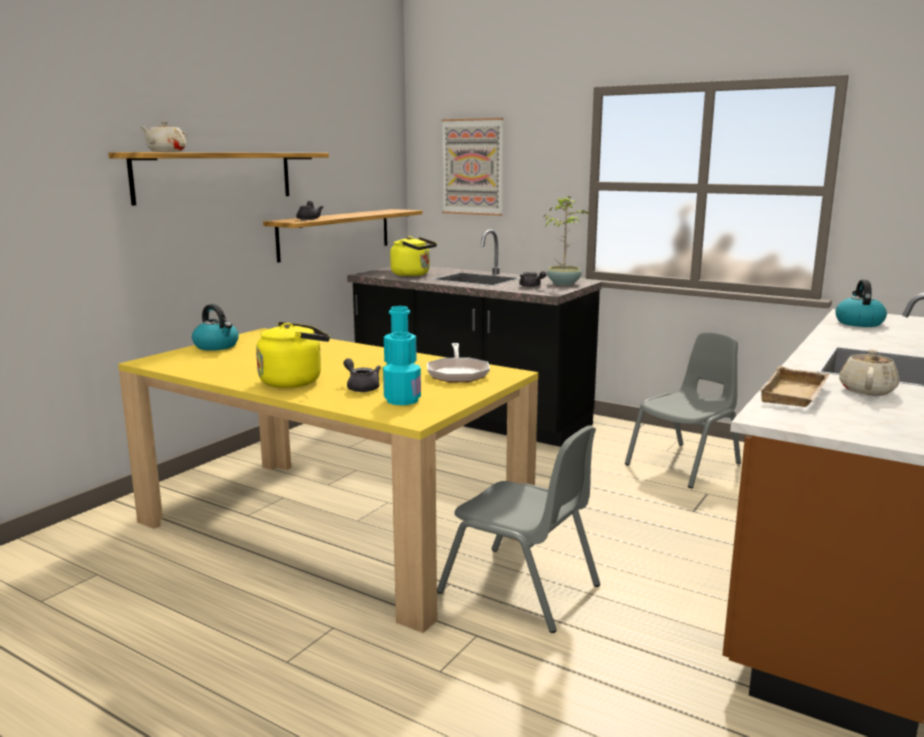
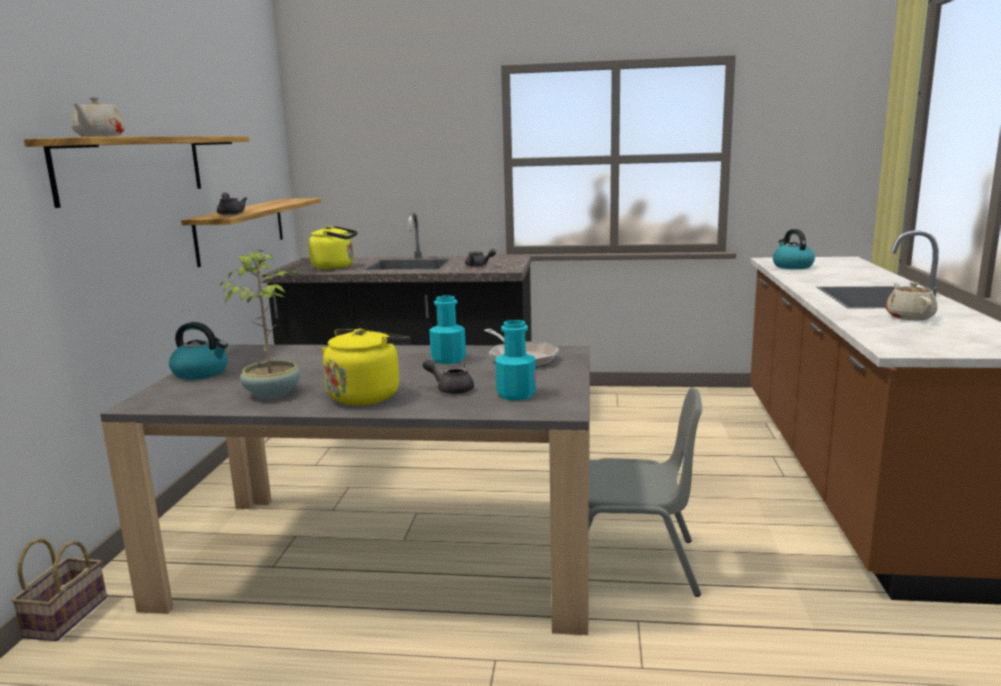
camera: 25 degrees left, 0 degrees up
(97, 513) = (66, 615): none -> basket
(331, 529) = (386, 557): yellow dining table -> grey dining table
(472, 167) = (370, 149): picture -> none
(564, 283) = (503, 260): potted plant -> potted plant (273, 392)
(685, 464) = (644, 415): grey chair -> none
(796, 395) = (875, 328): beige tray -> none

